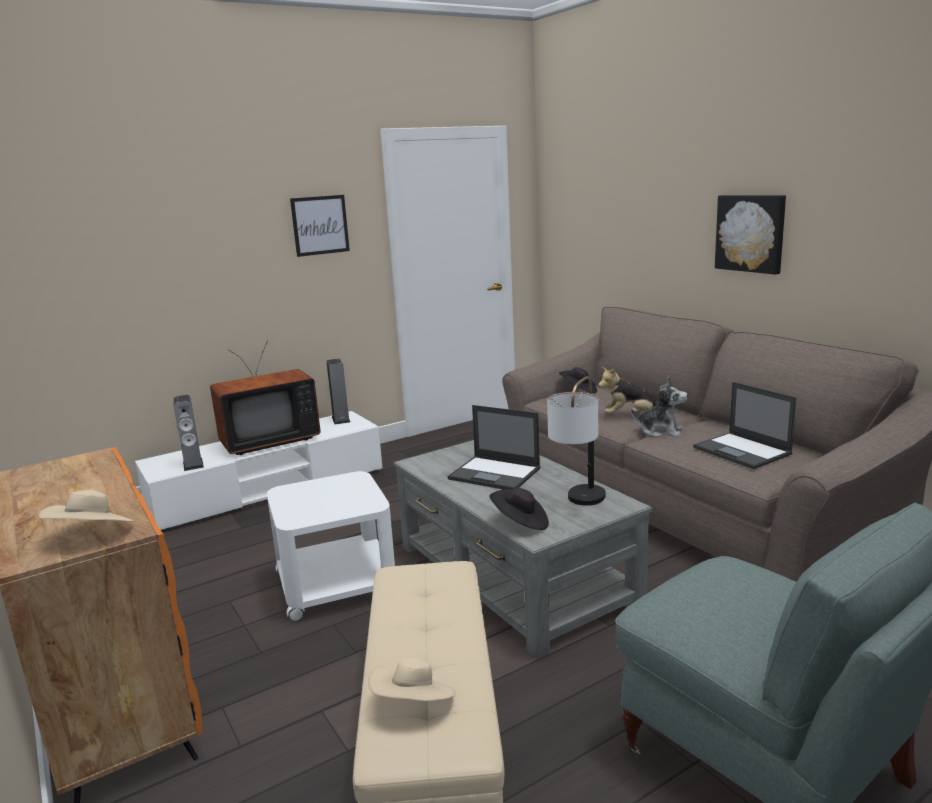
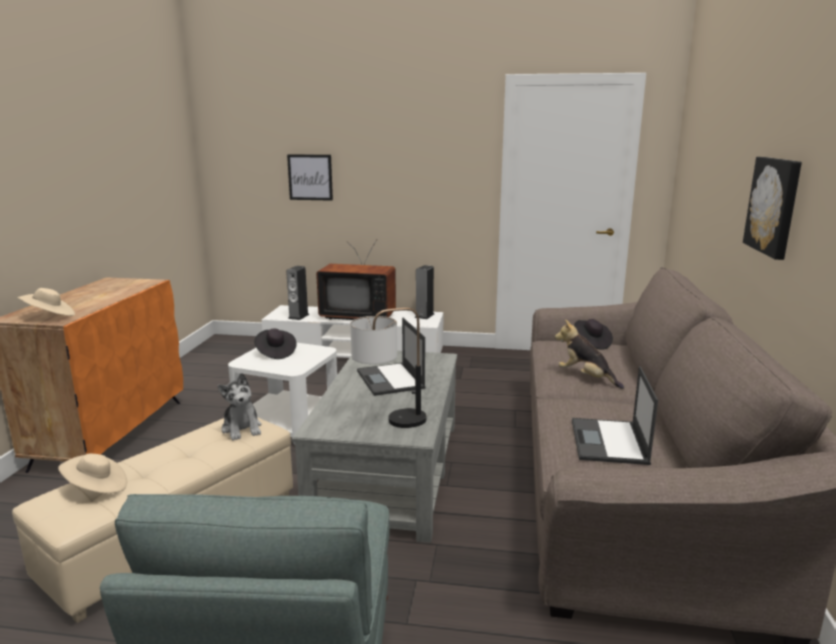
camera: 40 degrees right, 0 degrees up
(320, 225) = (438, 154): picture -> picture (310, 177)
(520, 523) = (328, 416): black hat -> black hat (275, 353)
(660, 431) = (583, 398): plush toy -> plush toy (242, 428)

